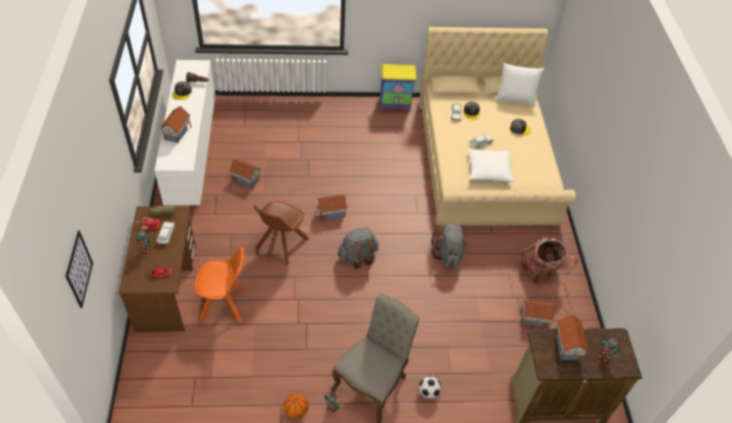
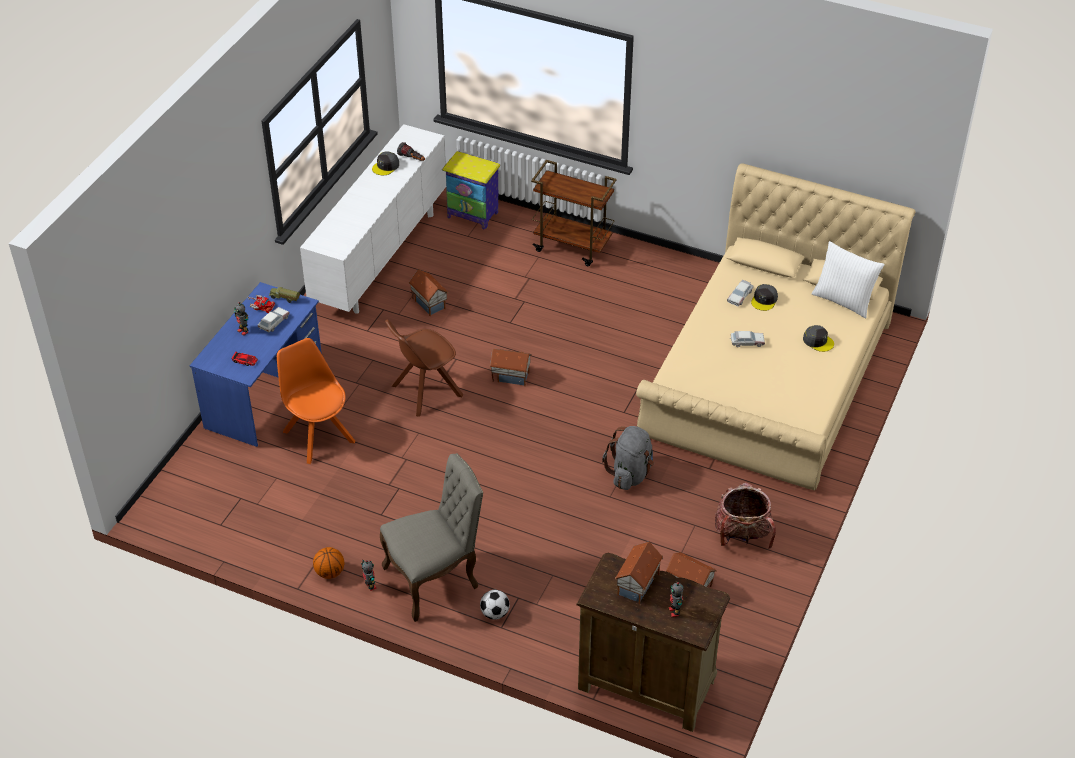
camera: 30 degrees right, 5 degrees down
(79, 269) = (138, 306): picture -> none
(167, 287) = (264, 394): brown desk -> blue desk
(178, 133) = (351, 213): toy house -> none
(225, 304) = (318, 435): orange chair -> orange chair turned 150 degrees counterclockwise
(317, 114) = (572, 249): none -> brown cart
(358, 256) = (511, 437): grey backpack -> none
(395, 105) = (691, 267): nightstand -> nightstand (473, 216)
(489, 169) = (733, 378): white pillow -> none

